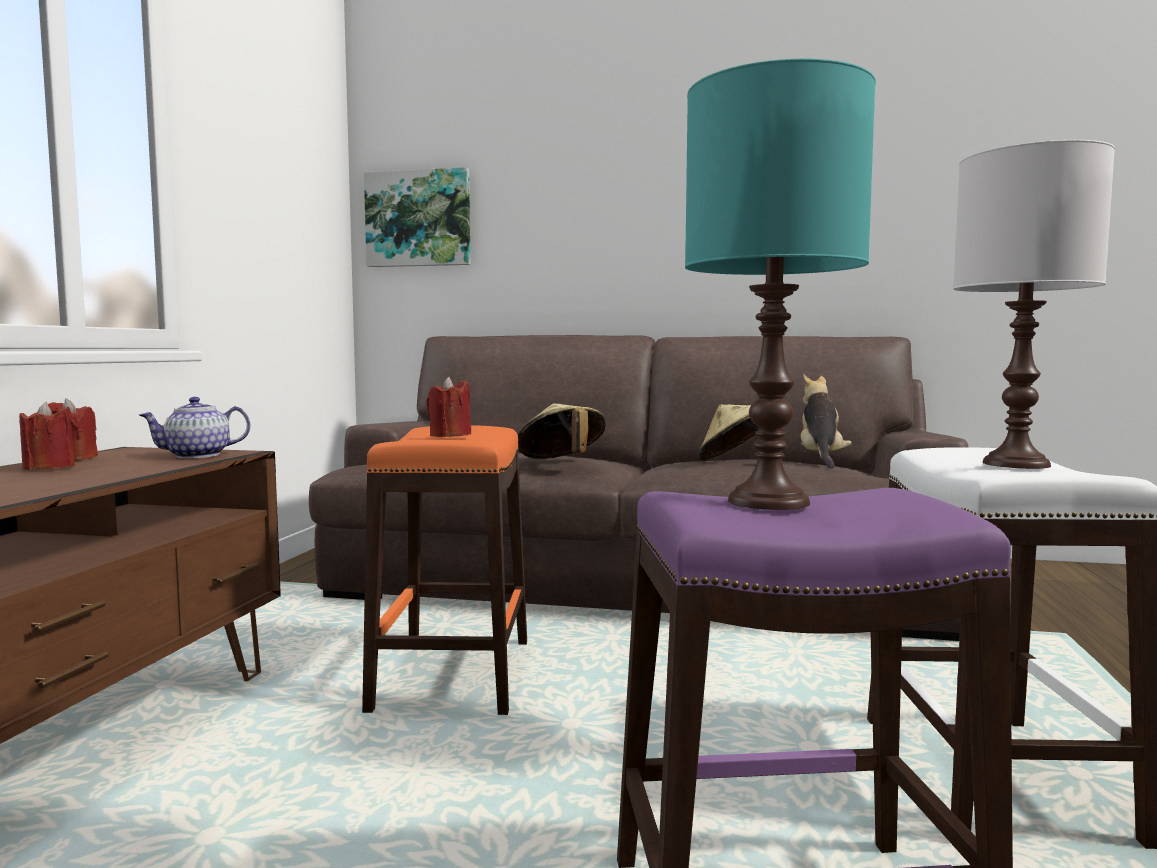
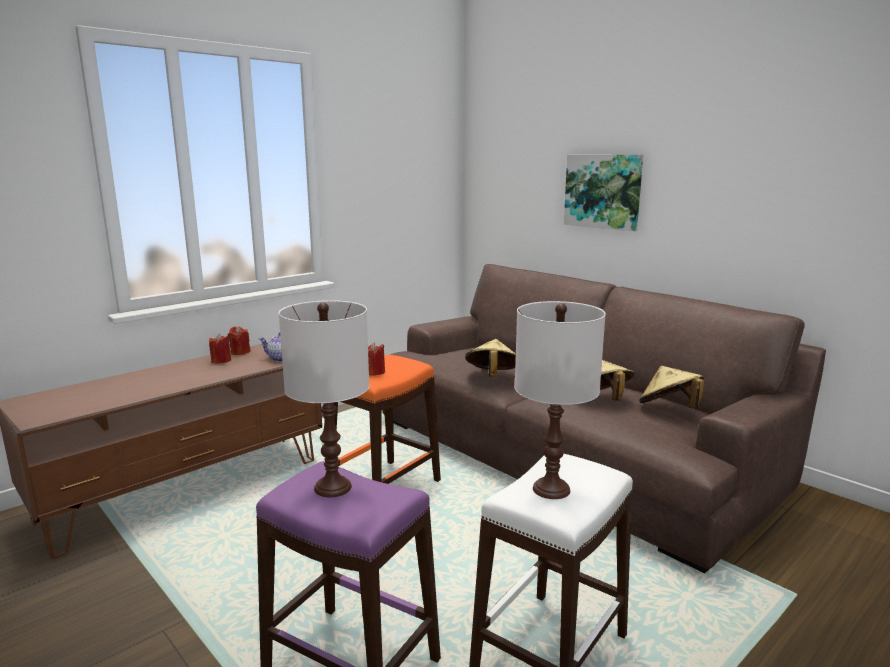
camera: 35 degrees right, 10 degrees up
(418, 219) = (496, 179): picture -> picture (603, 191)
(770, 502) = (333, 488): turquoise table lamp -> white table lamp
(820, 459) = (669, 408): plush toy -> beige hat

